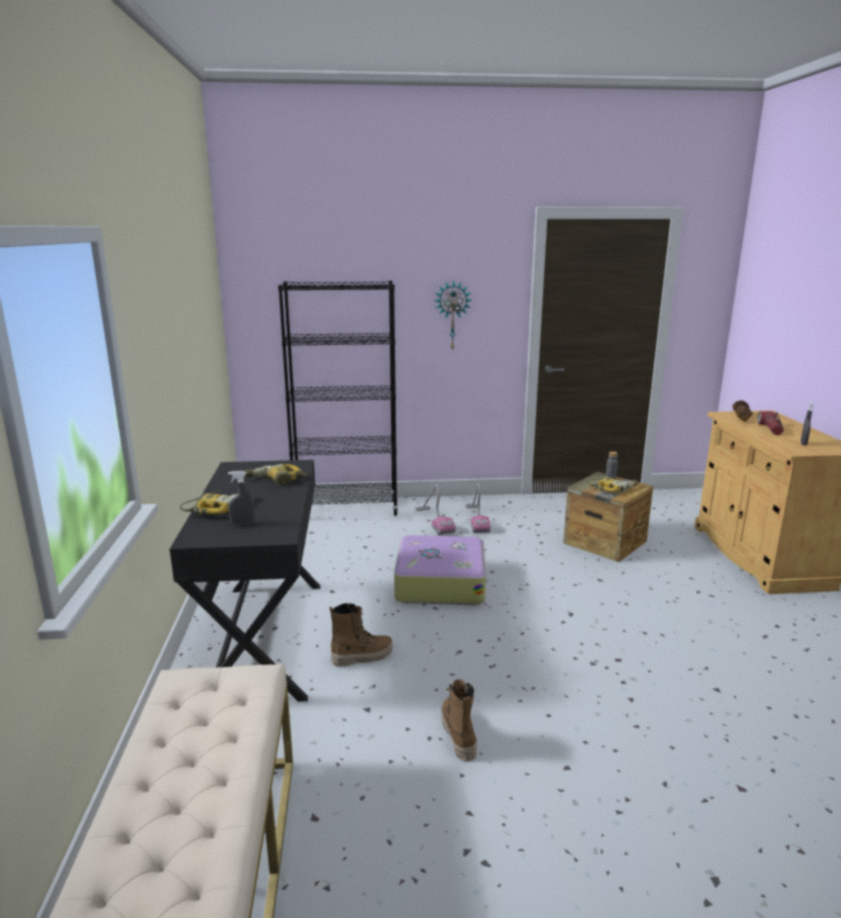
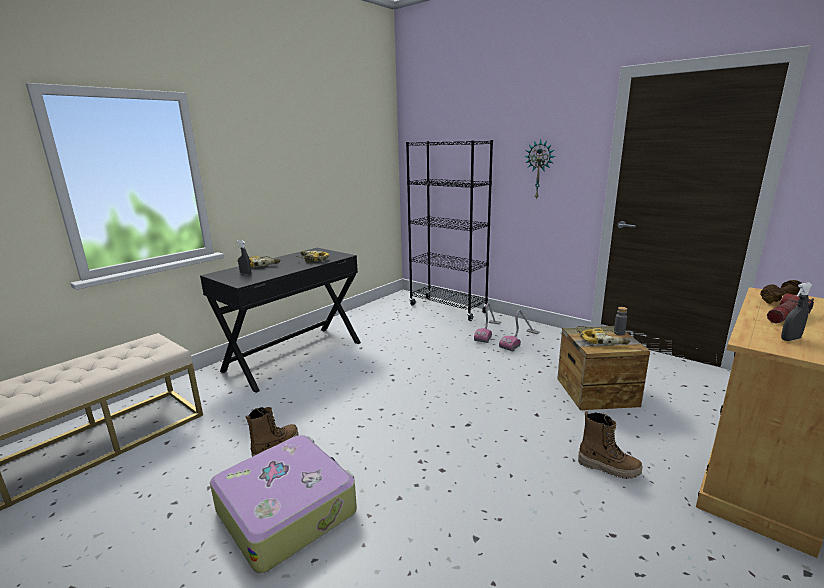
camera: 45 degrees right, 0 degrees up
(362, 657) = (312, 385): boot -> boot (608, 467)
(439, 582) = (422, 367): suitcase -> suitcase (287, 509)

